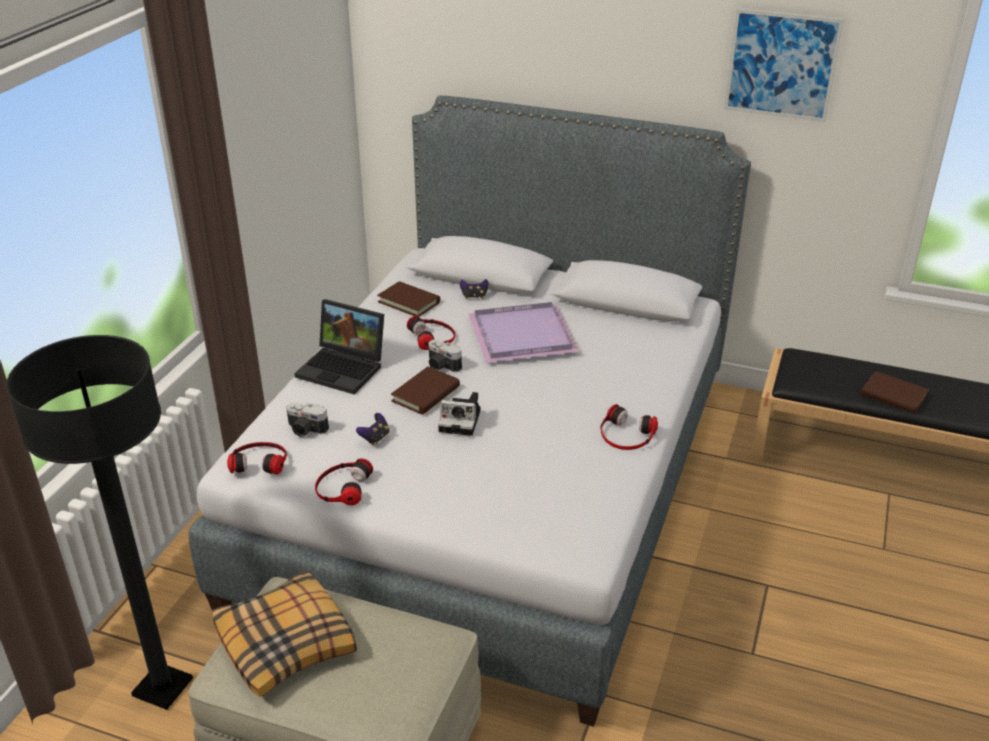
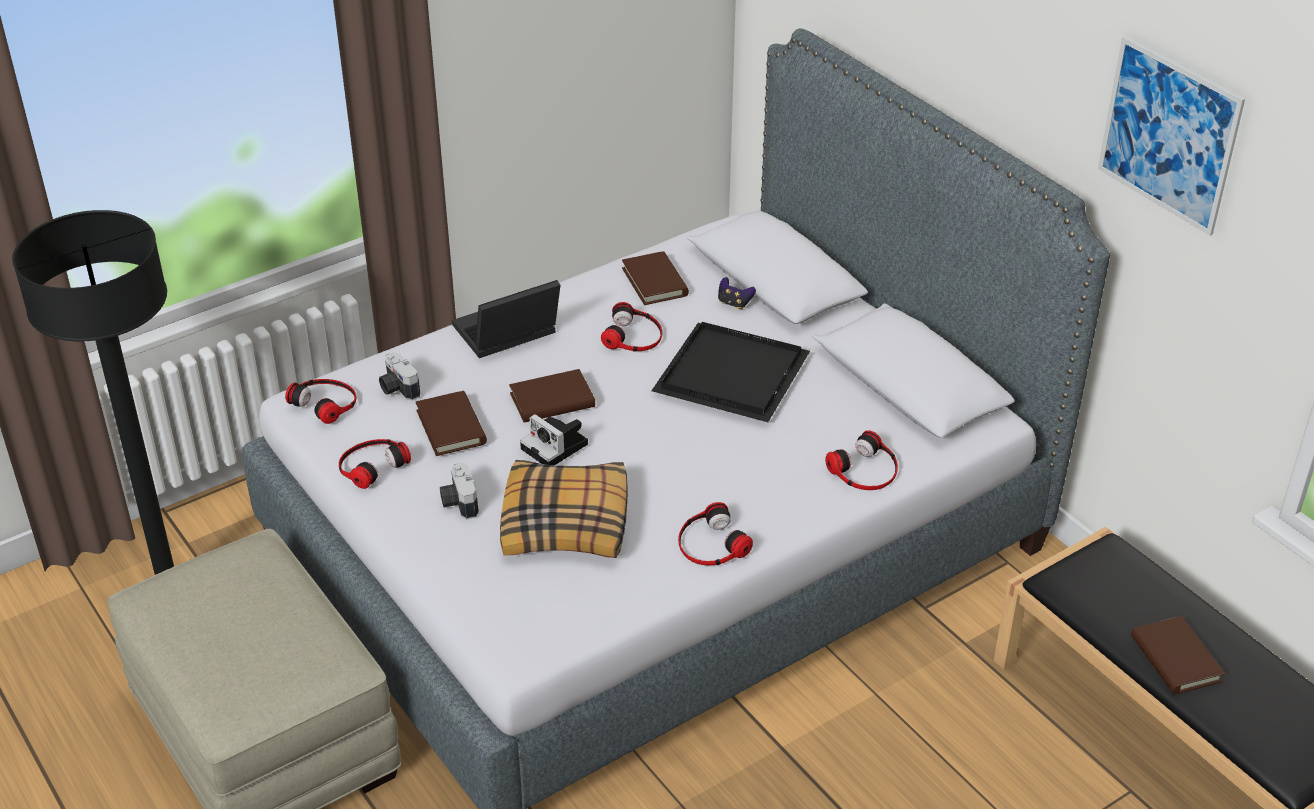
camera: 35 degrees right, 5 degrees up
(286, 643) = (214, 595): pillow -> pillow (566, 523)
(344, 368) = (505, 335): laptop -> laptop turned 90 degrees clockwise
(375, 438) = (451, 427): game controller -> brown book
(441, 366) = (604, 375): camera -> camera (458, 502)
(524, 336) = (733, 377): purple tray -> black tray
(662, 356) = (865, 470): none -> headphones

